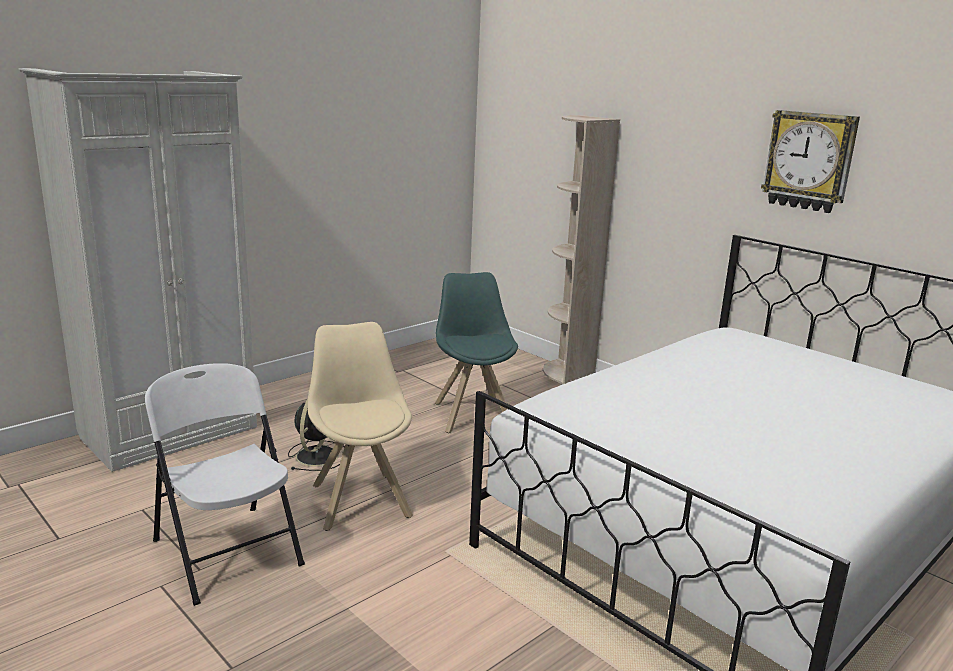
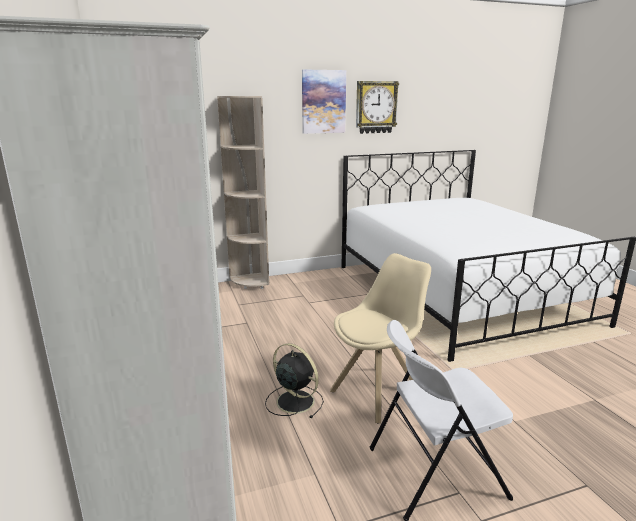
camera: 65 degrees left, 0 degrees up
(360, 500) = (377, 392): beige chair -> beige chair turned 135 degrees clockwise
(472, 415) = (277, 324): turquoise chair -> none
(716, 139) = (323, 102): none -> picture

